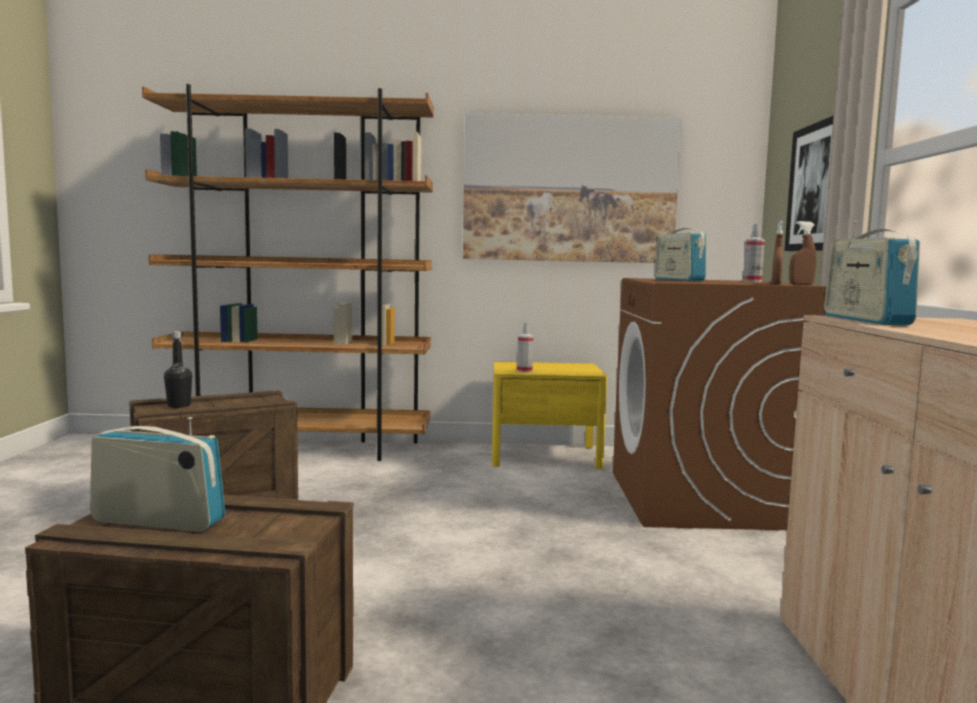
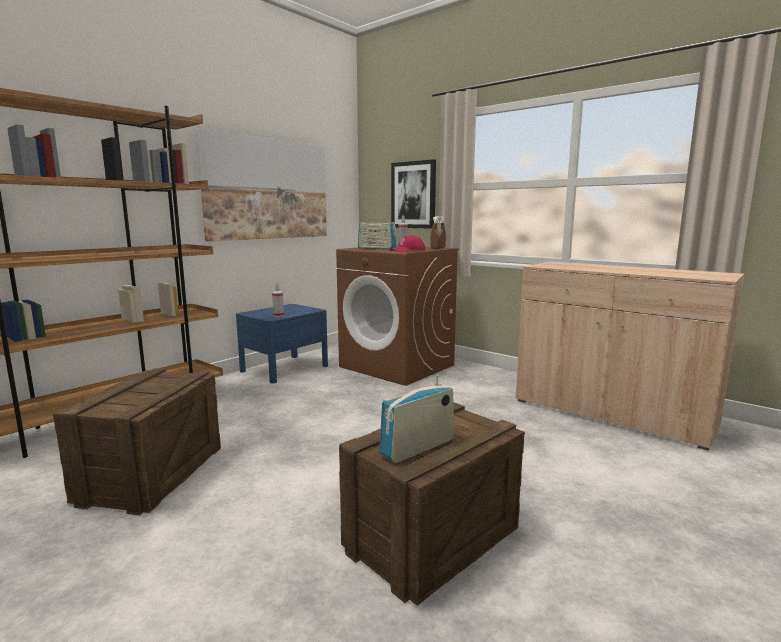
camera: 50 degrees left, 5 degrees up
(179, 406) = (122, 402): black bottle -> none
(544, 456) = (284, 368): yellow nightstand -> blue nightstand
(695, 282) = (407, 250): none -> red cap
(865, 320) = (555, 266): radio -> none

